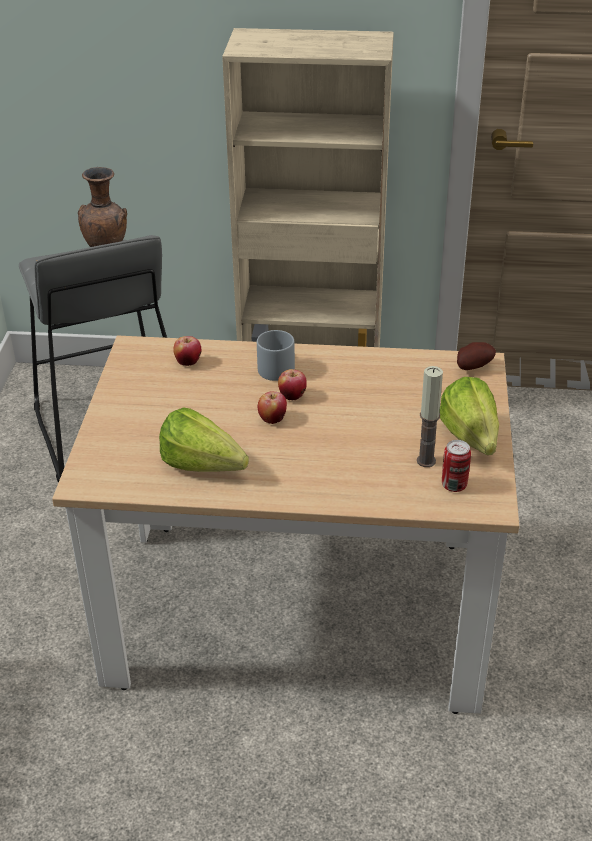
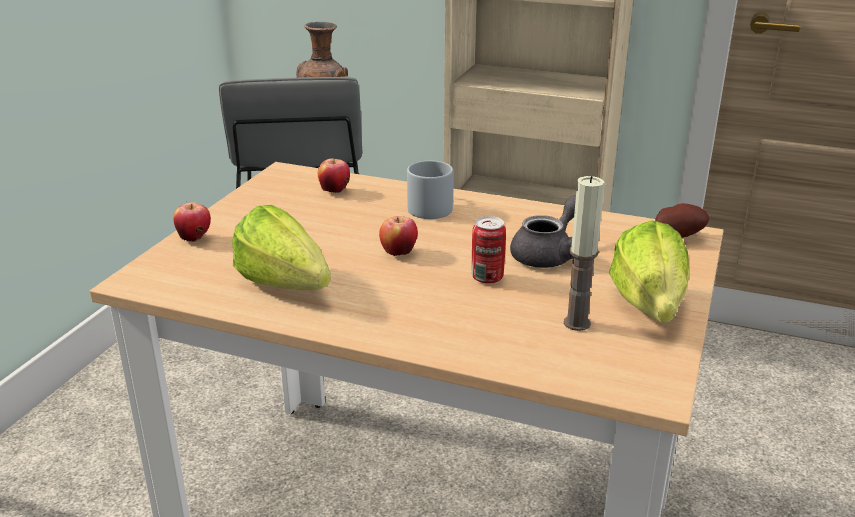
camera: 15 degrees right, 10 degrees down
(292, 396) = (435, 235): apple -> apple (195, 239)
(385, 401) = (549, 254): none -> grey teapot
(454, 485) = (605, 357): can -> can (487, 278)

